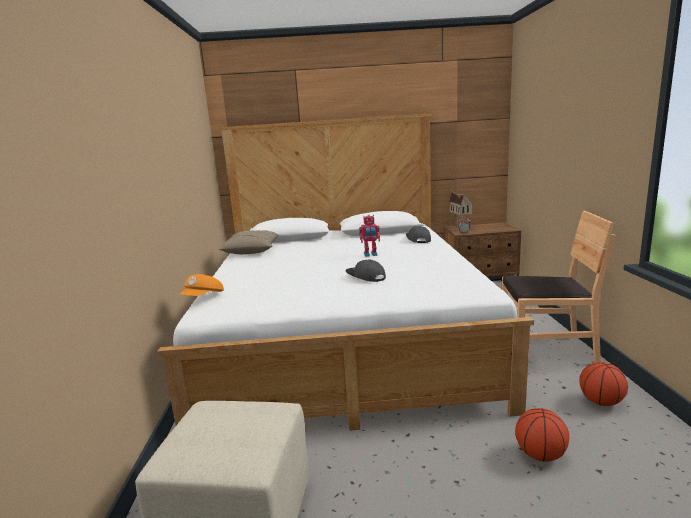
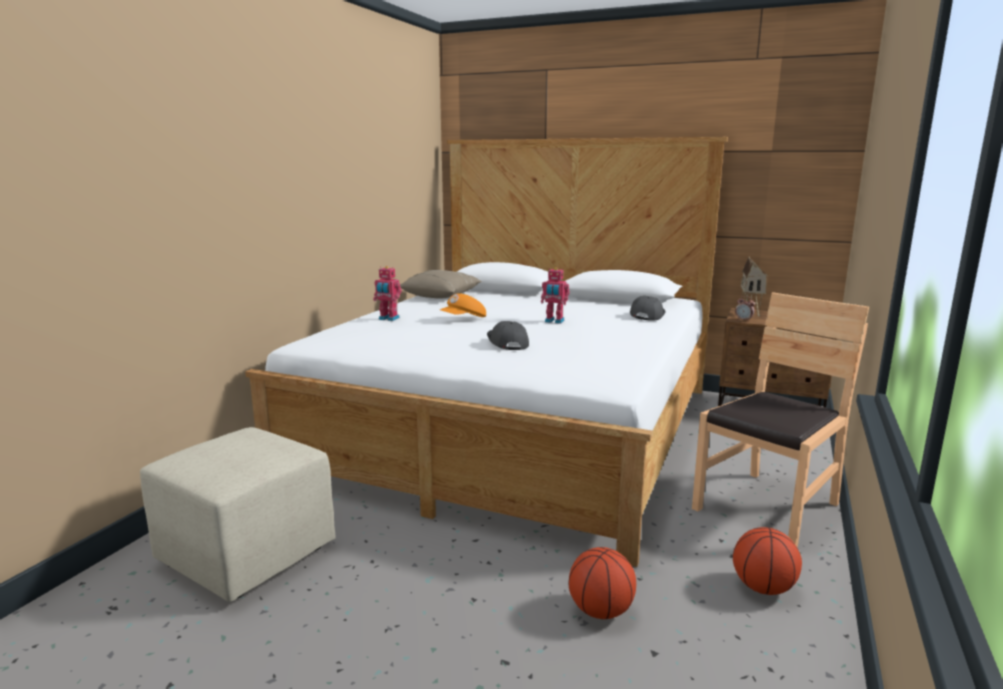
camera: 25 degrees right, 0 degrees up
(203, 297) = (322, 330): orange cap -> orange cap (464, 319)
(243, 277) = (388, 319): none -> toy robot
(546, 350) = (768, 508): brown chair -> brown chair turned 75 degrees counterclockwise

